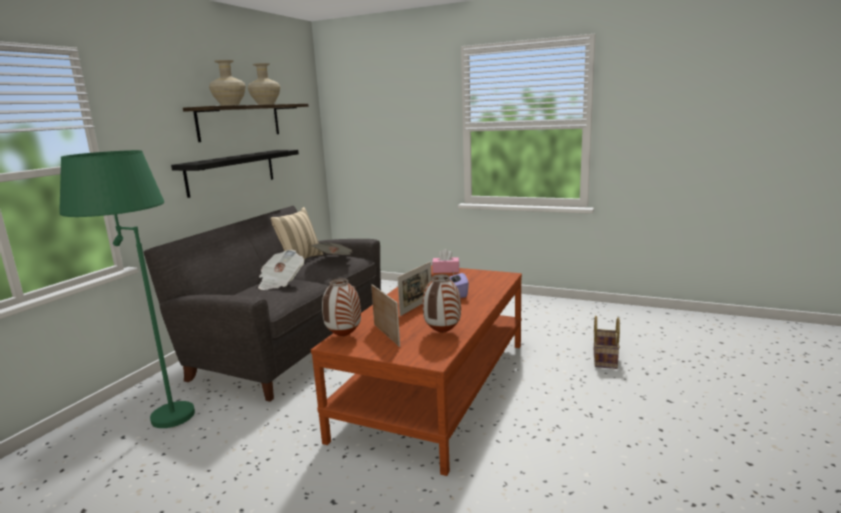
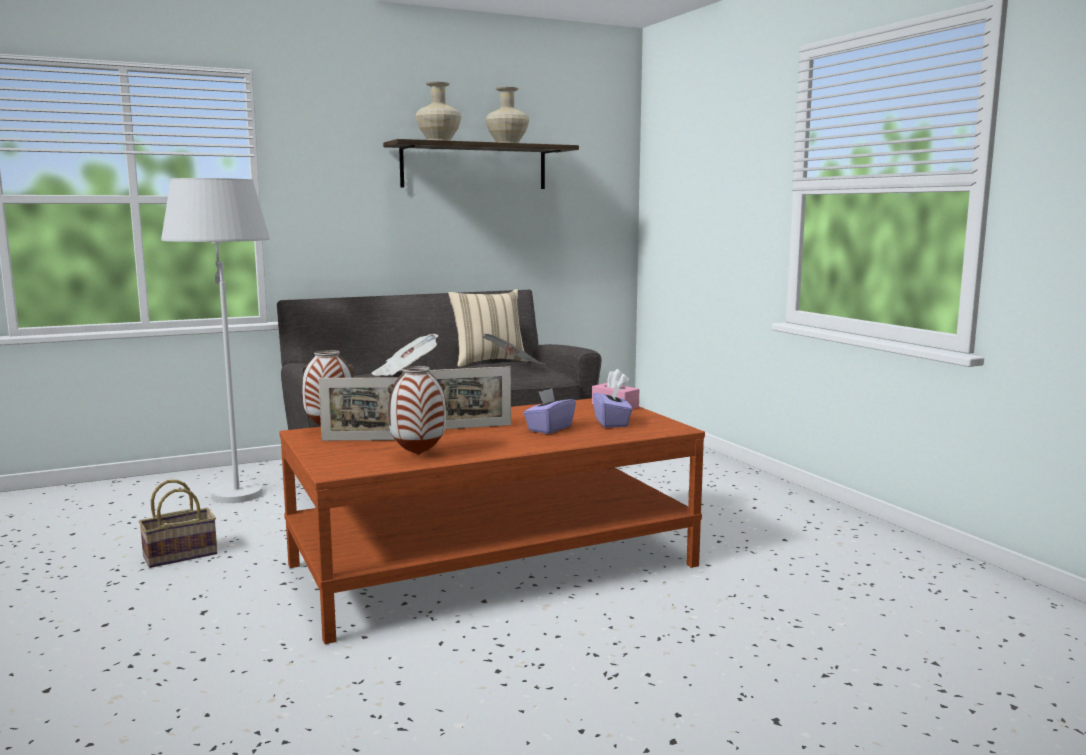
camera: 40 degrees right, 5 degrees down
(156, 412) = (234, 487): green floor lamp -> white floor lamp
(231, 172) = (449, 231): black shelf -> none
(386, 335) = (366, 440): picture frame -> picture frame turned 75 degrees clockwise
(473, 281) = (612, 423): none -> purple tissue box
(604, 358) = (796, 628): basket -> basket (182, 554)

